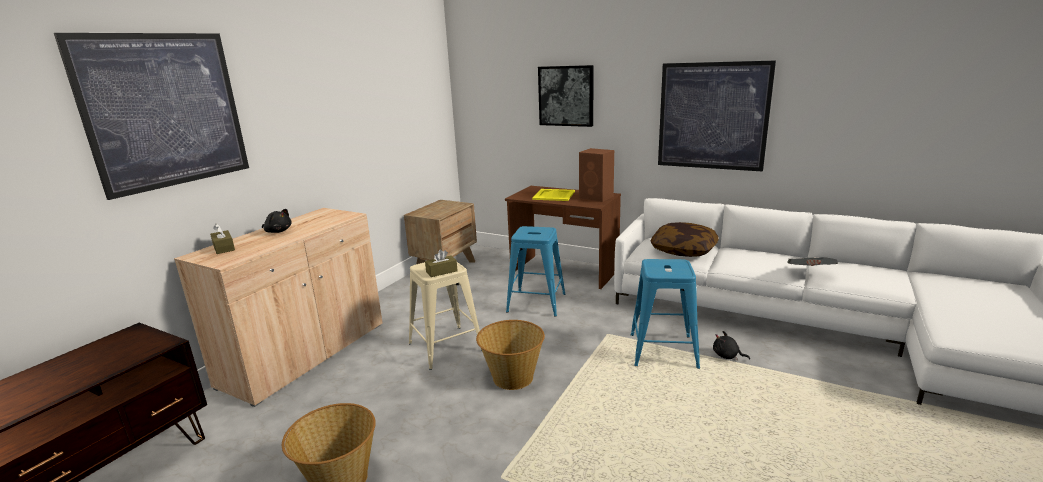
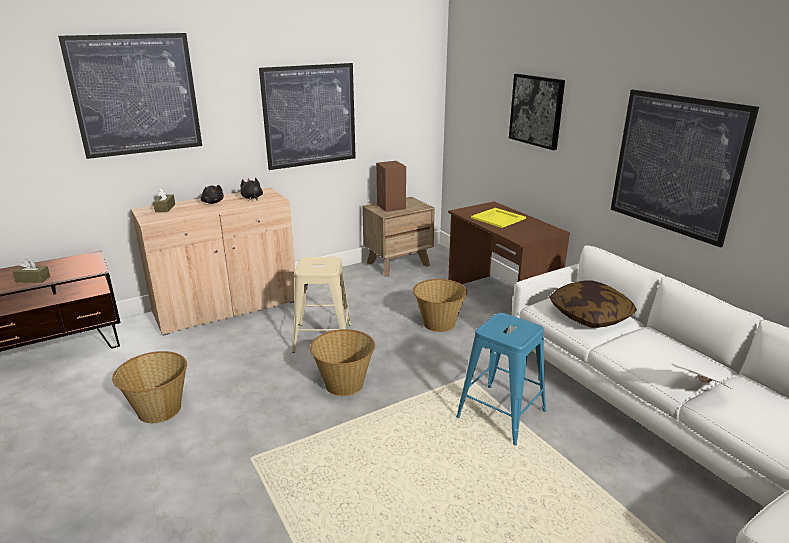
camera: 30 degrees right, 5 degrees up
(349, 125) = (310, 116): none -> picture
(441, 271) = (316, 269): brown tissue box -> brown tissue box (33, 279)
(537, 302) = (438, 324): blue stool -> basket
(597, 197) = (536, 231): brown speaker -> brown speaker (391, 207)
(727, 356) = (561, 446): black plush toy -> black plush toy (252, 198)

